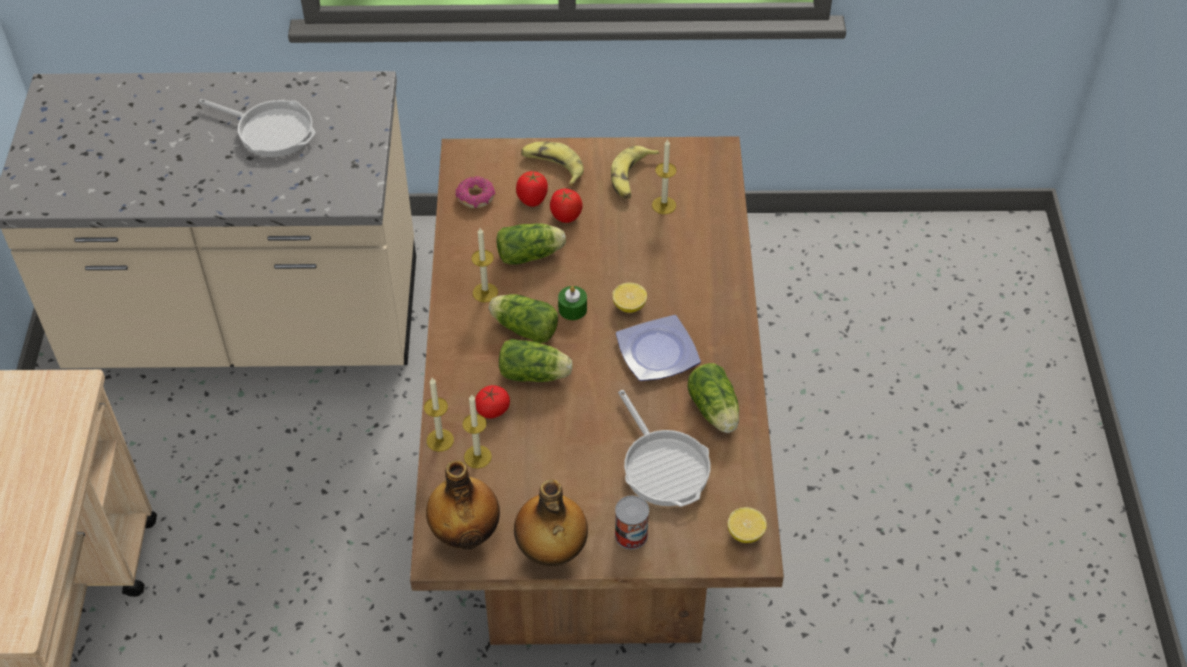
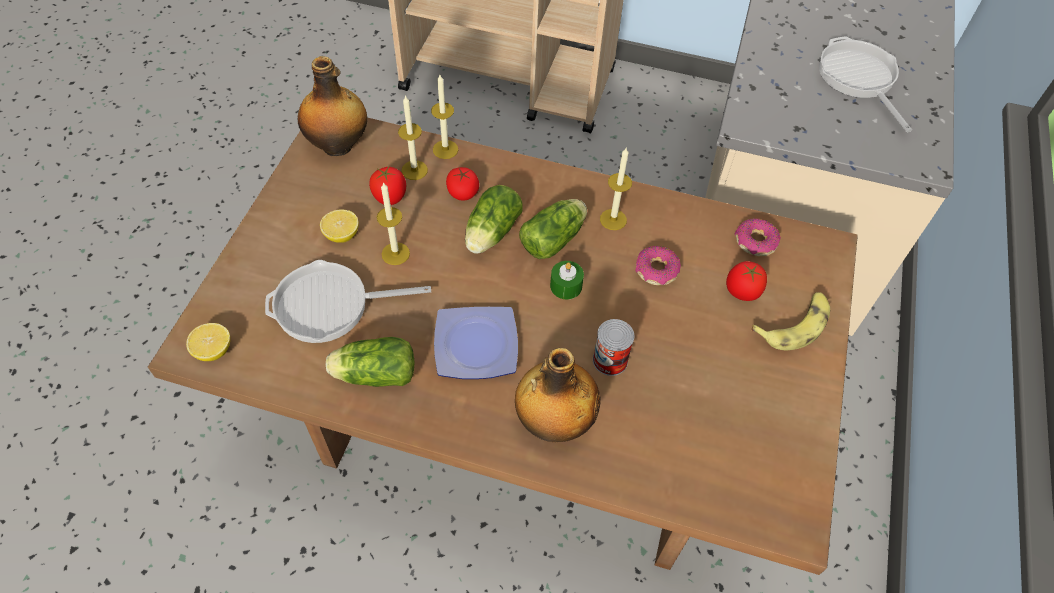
camera: 105 degrees right, 5 degrees up
(271, 131) = (858, 78): frying pan -> frying pan turned 120 degrees clockwise
(532, 254) = (656, 270): lettuce -> donut
(551, 552) = (287, 195): bottle -> bottle (554, 420)
(565, 216) = (708, 316): tomato -> tomato (390, 197)
(629, 306) = (552, 339): lemon -> lemon (342, 235)
(631, 535) = (269, 257): can -> can (610, 360)
(632, 177) = (762, 403): banana -> none
(664, 205) = (705, 424): candle -> candle (395, 253)

